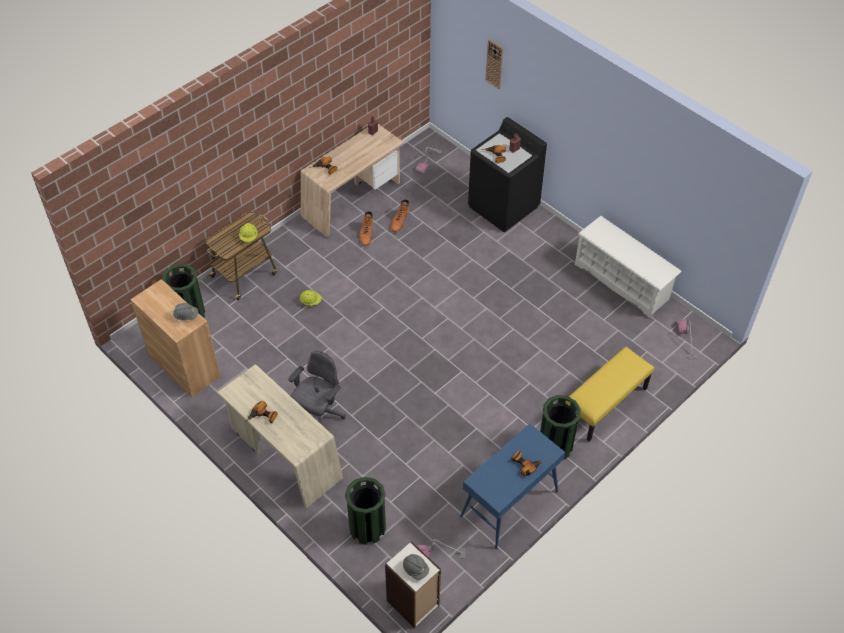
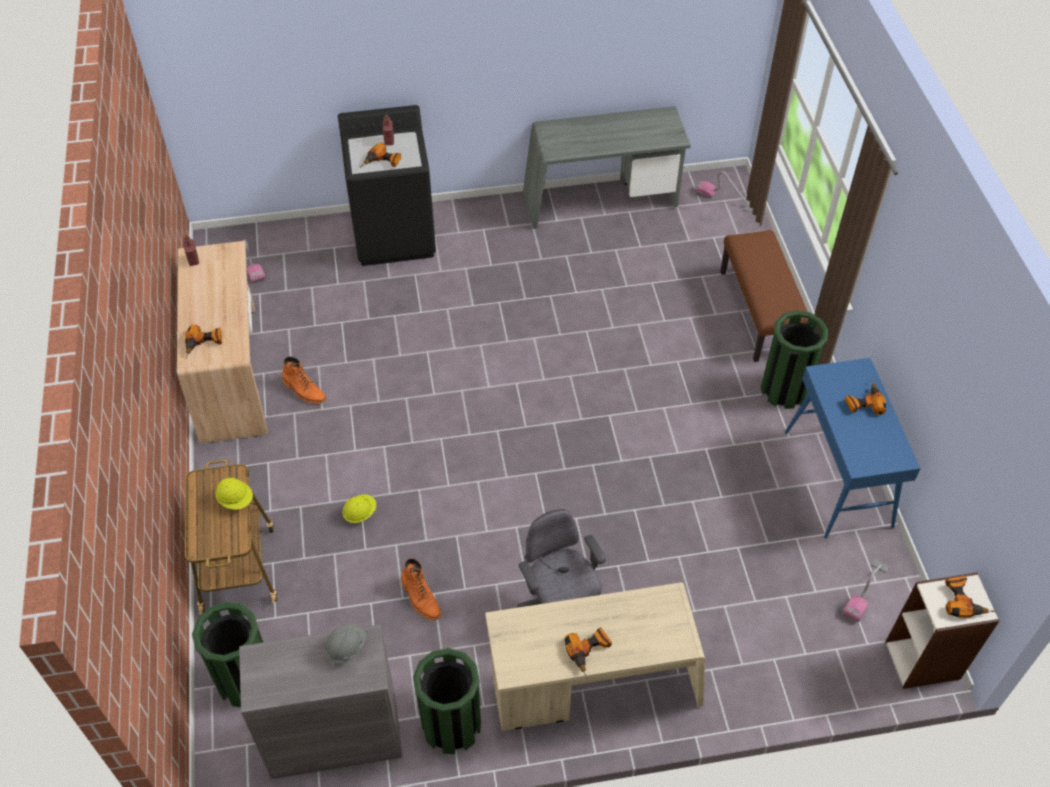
camera: 55 degrees left, 0 degrees up
(184, 365) = (334, 737): brown cabinet -> grey cabinet
(367, 528) = (779, 649): green trash can -> green trash can (451, 726)
(399, 222) = (317, 345): orange boot -> orange boot (421, 598)
(415, 569) = (963, 600): grey hard hat -> power drill
(494, 64) = (288, 50): wall clock -> none
(605, 405) = (760, 313): yellow bench -> brown bench
(622, 282) = (601, 201): white shoe rack -> grey desk

